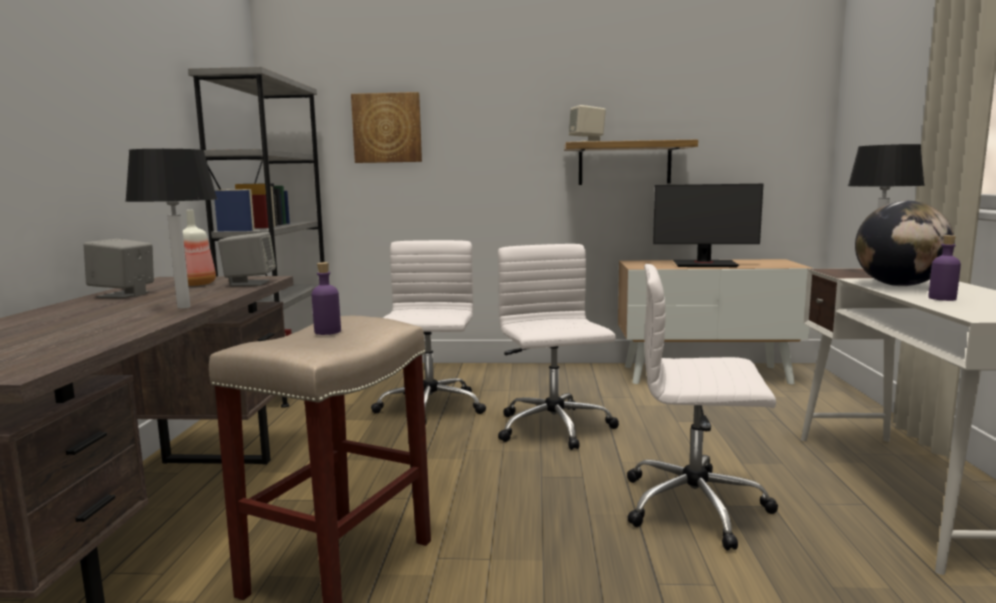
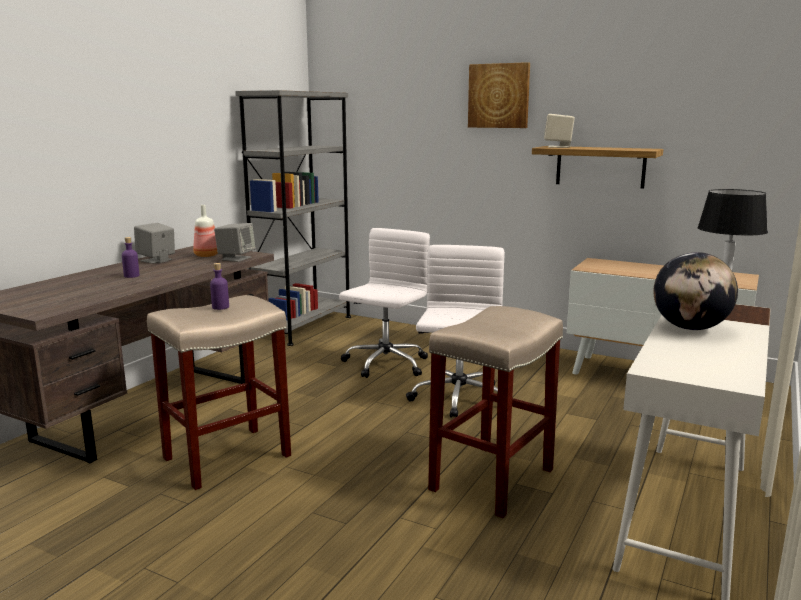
camera: 25 degrees right, 5 degrees up
(183, 307) = (169, 276): table lamp -> none
(387, 128) = (400, 125): picture -> picture (499, 96)
(696, 506) = (492, 478): white office chair -> beige stool
(704, 264) = (655, 272): monitor -> none
(942, 298) = (681, 347): purple bottle -> purple bottle (131, 276)

